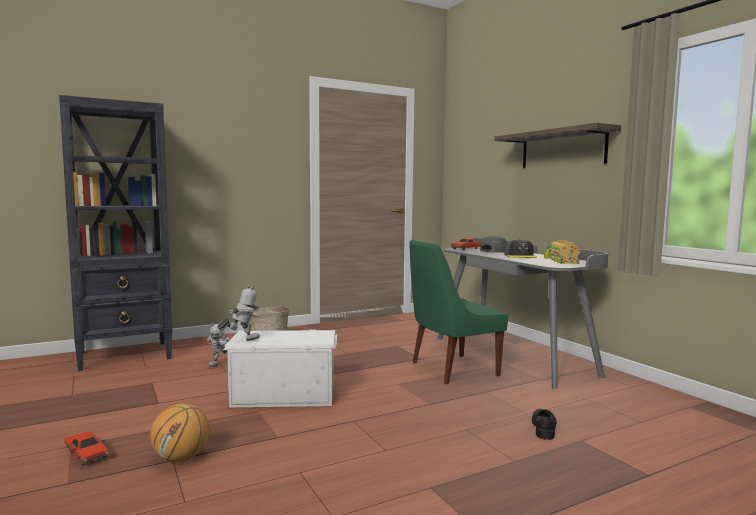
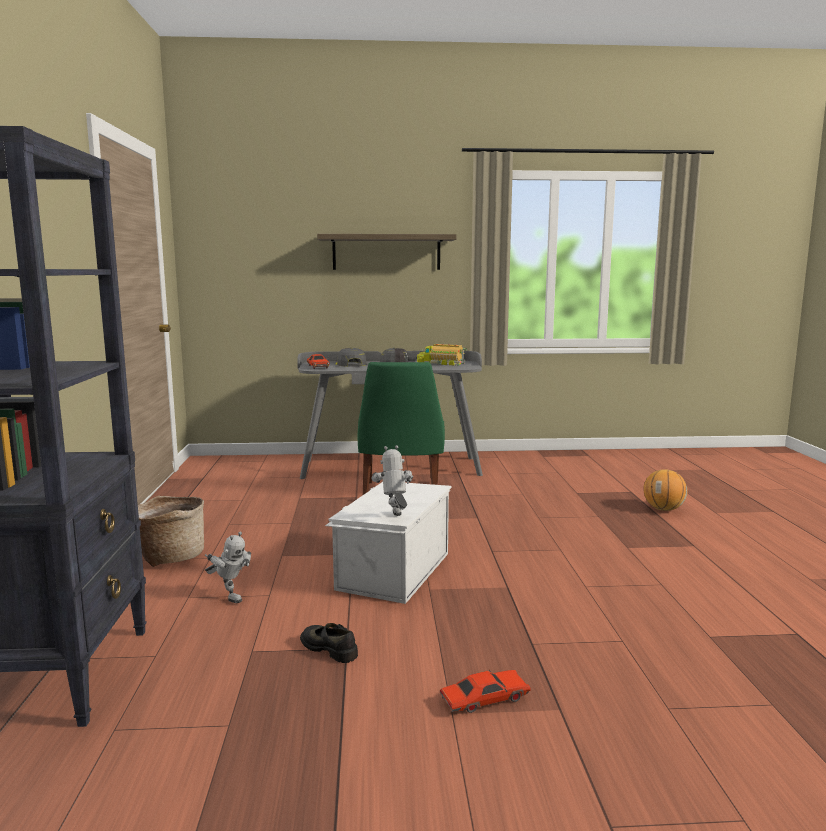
camera: 65 degrees left, 5 degrees up
(181, 458) = (530, 638): basketball -> basketball (663, 509)
(544, 428) = (552, 496): black shoe -> black shoe (330, 648)

